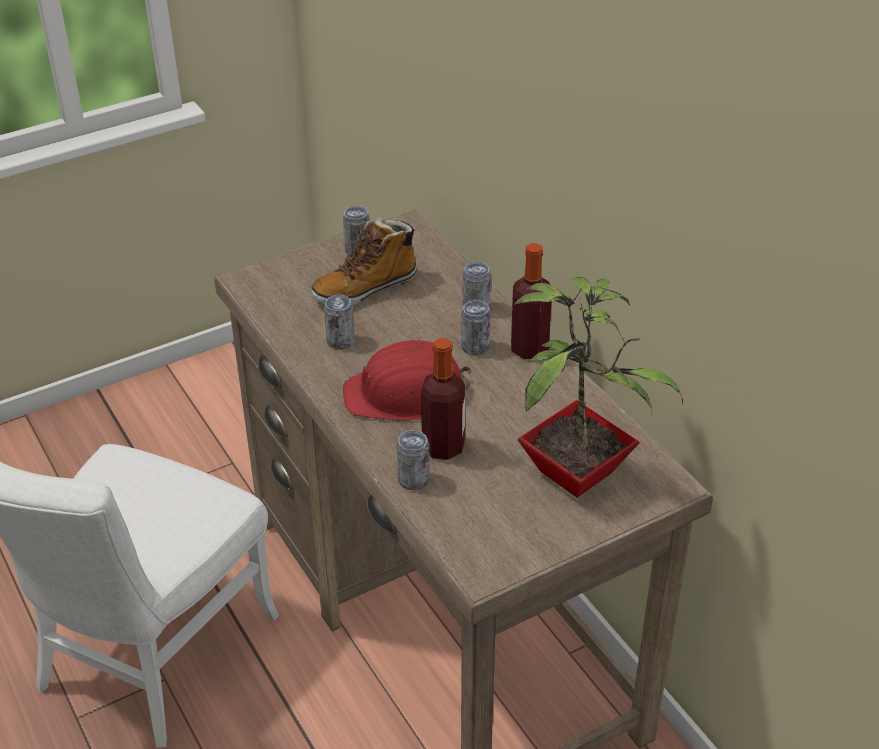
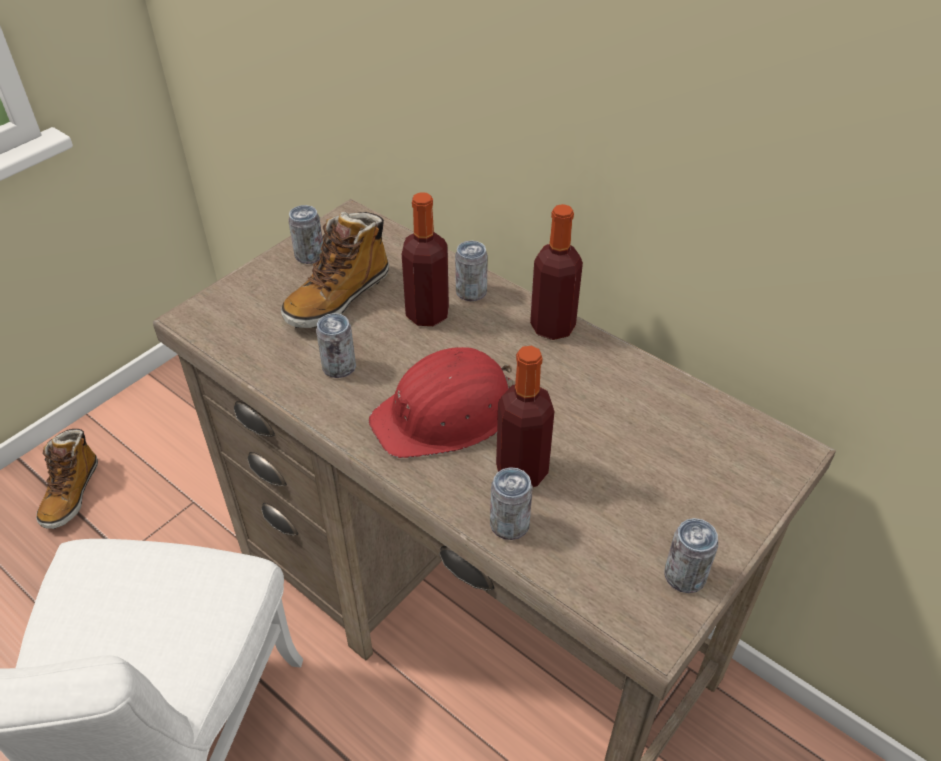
camera: 20 degrees left, 5 degrees up
(132, 429) = (71, 493): none -> boot
(430, 316) = (427, 314): none -> bottle
(475, 347) = (494, 338): can -> can (684, 576)
(579, 471) = (686, 460): potted plant -> none

